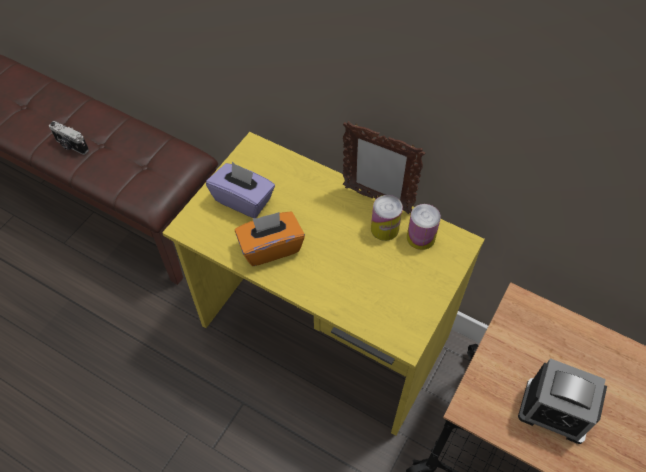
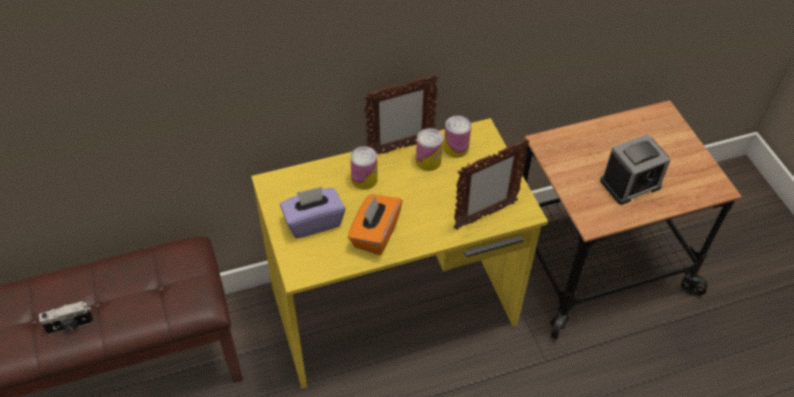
camera: 50 degrees left, 5 degrees down
(318, 200) = (364, 179): none -> can
(368, 311) = (484, 215): none -> picture frame

